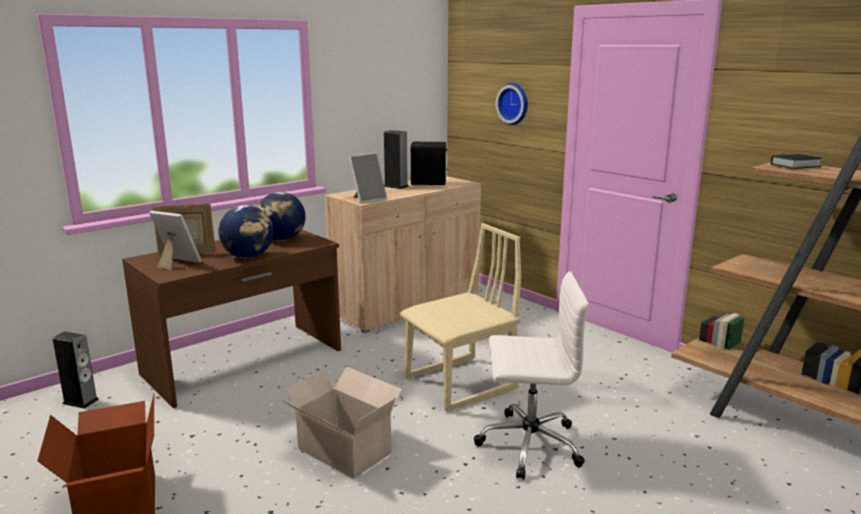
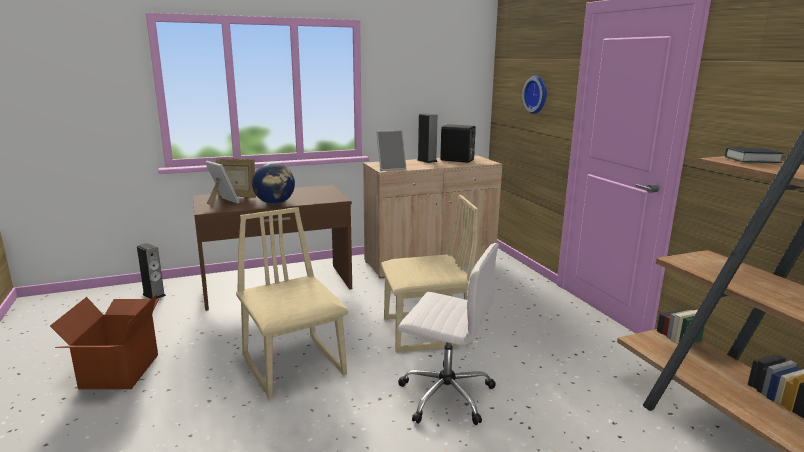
camera: 20 degrees right, 0 degrees up
(282, 239) = (313, 194): globe -> none
(343, 450) = (294, 366): cardboard box -> beige chair

